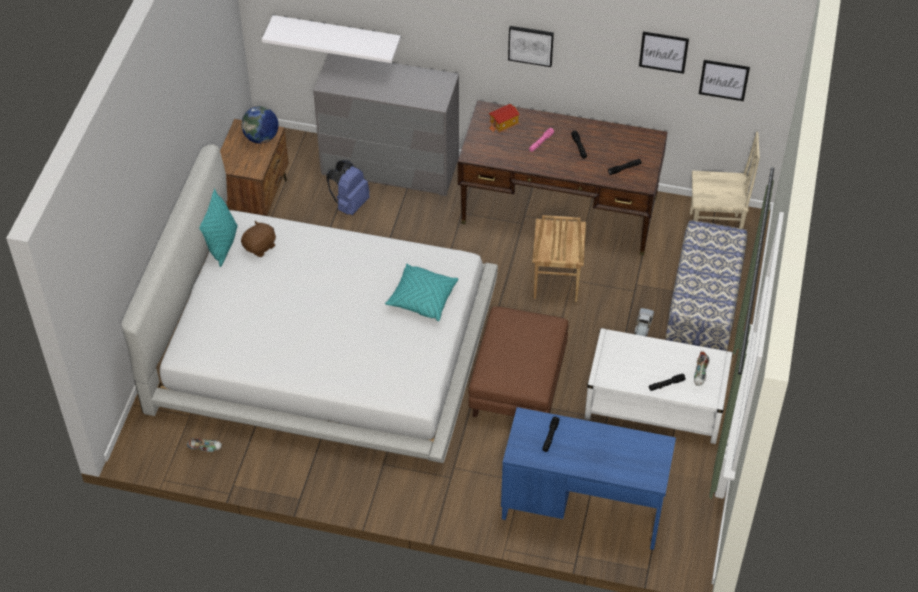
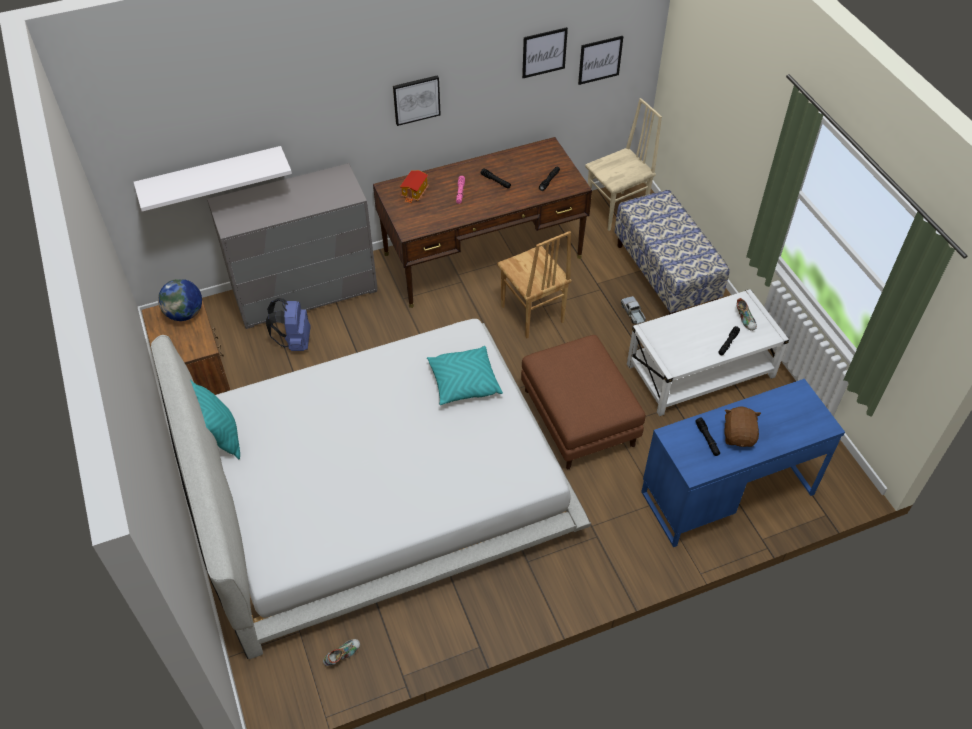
camera: 35 degrees left, 0 degrees up
(260, 247) = (265, 418): brown plush toy -> brown plush toy (739, 435)

